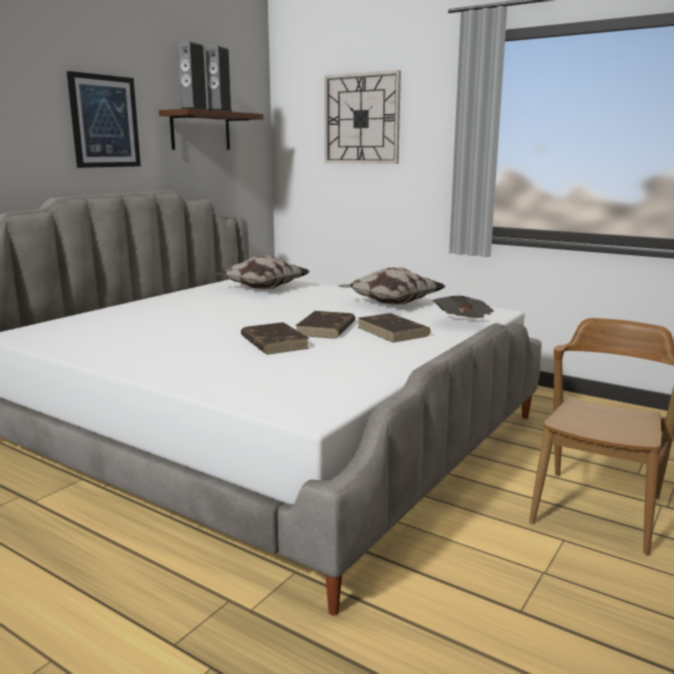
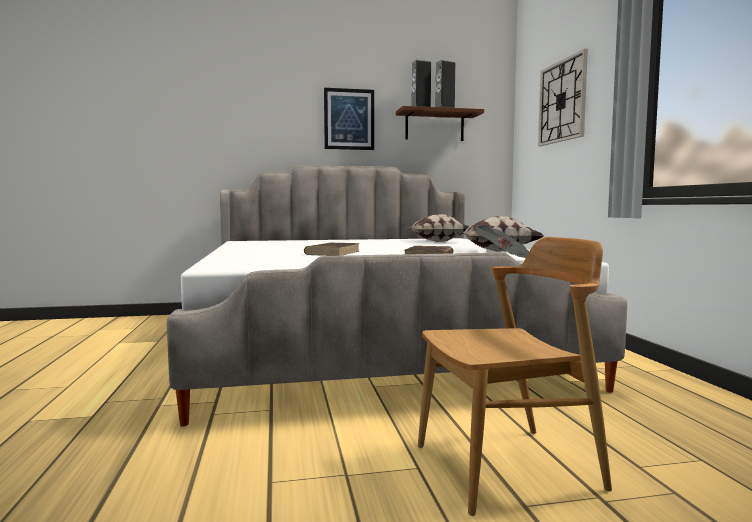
camera: 45 degrees right, 10 degrees down
(326, 329) = (390, 253): brown book -> none

